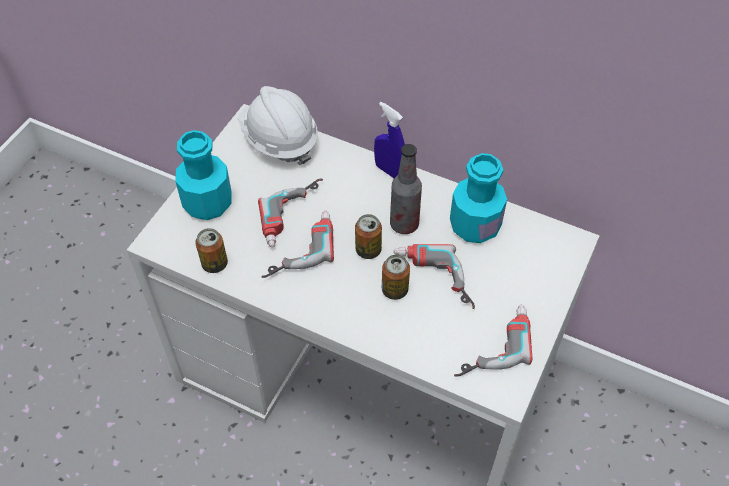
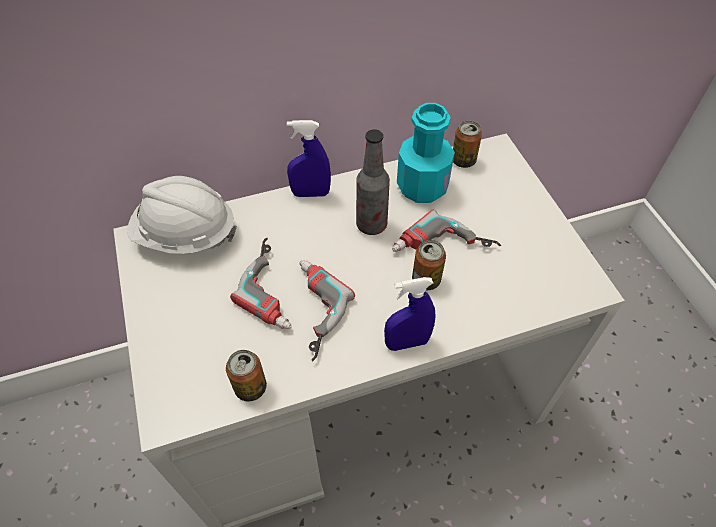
camera: 45 degrees left, 0 degrees up
(208, 203) = (179, 339): turquoise bottle -> none
(333, 317) = (407, 343): none -> blue spray bottle
(368, 250) = (368, 266): can -> can (463, 161)
(491, 343) = (538, 261): power drill -> none

